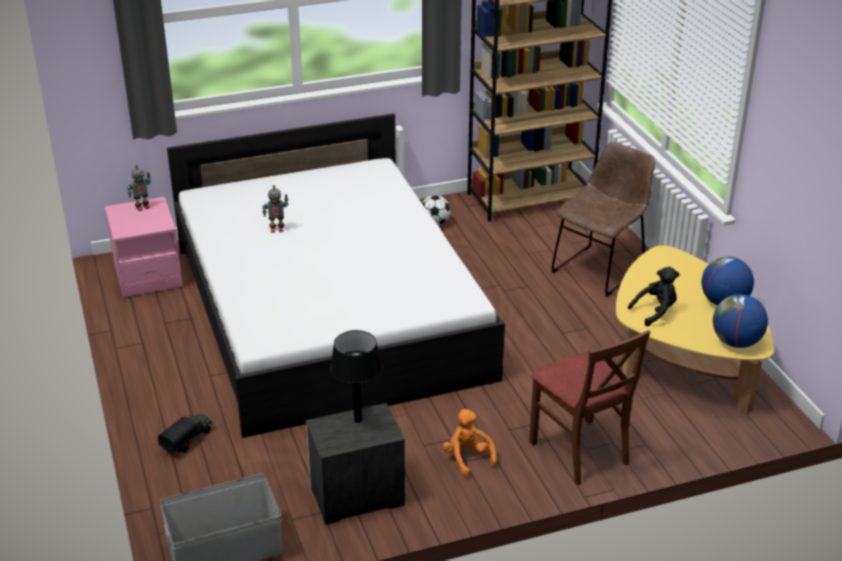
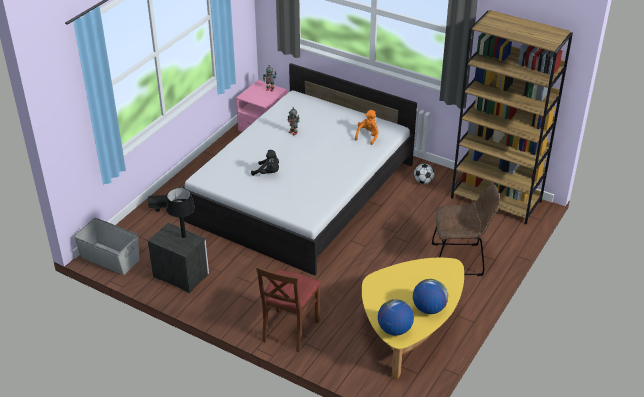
camera: 50 degrees right, 5 degrees up
(467, 458) = (243, 295): orange plush toy -> orange plush toy (367, 136)
(655, 312) = (387, 287): black plush toy -> black plush toy (268, 173)

